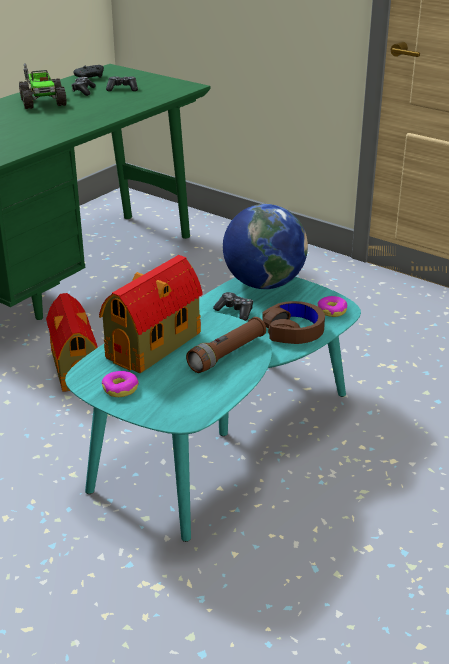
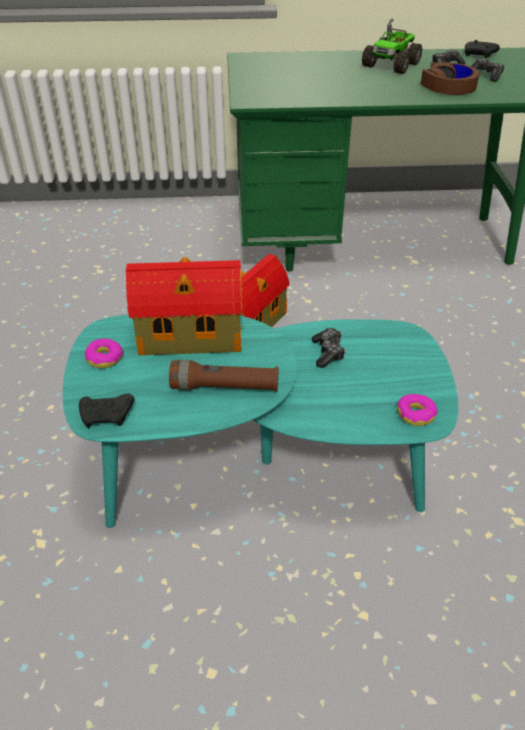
camera: 50 degrees right, 10 degrees up
(189, 411) = (107, 416): none -> black game controller
(263, 284) = (400, 343): globe -> none
(293, 330) = (344, 408): brown headphones -> brown headphones (448, 87)

